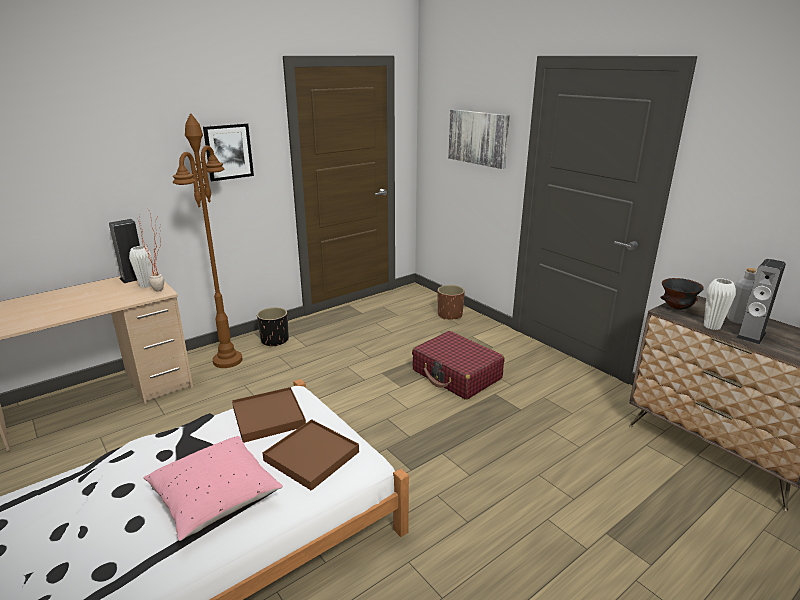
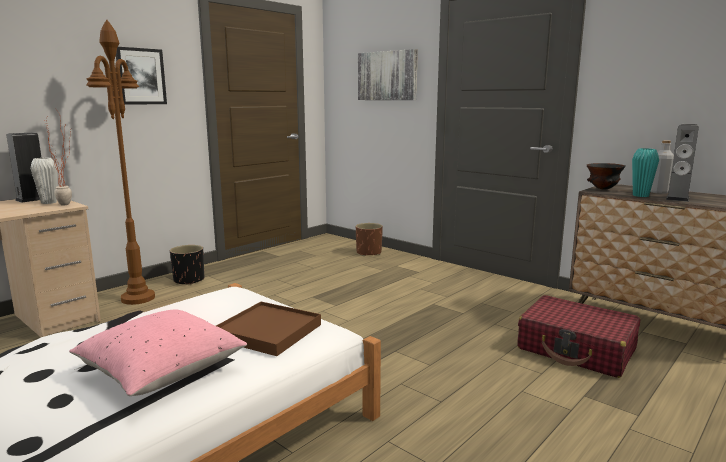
camera: 10 degrees left, 10 degrees down
(268, 417) = (208, 308): brown tray -> none
(456, 375) = (390, 293): red suitcase -> red suitcase (576, 349)
(711, 326) = (640, 195): white vase -> turquoise vase

